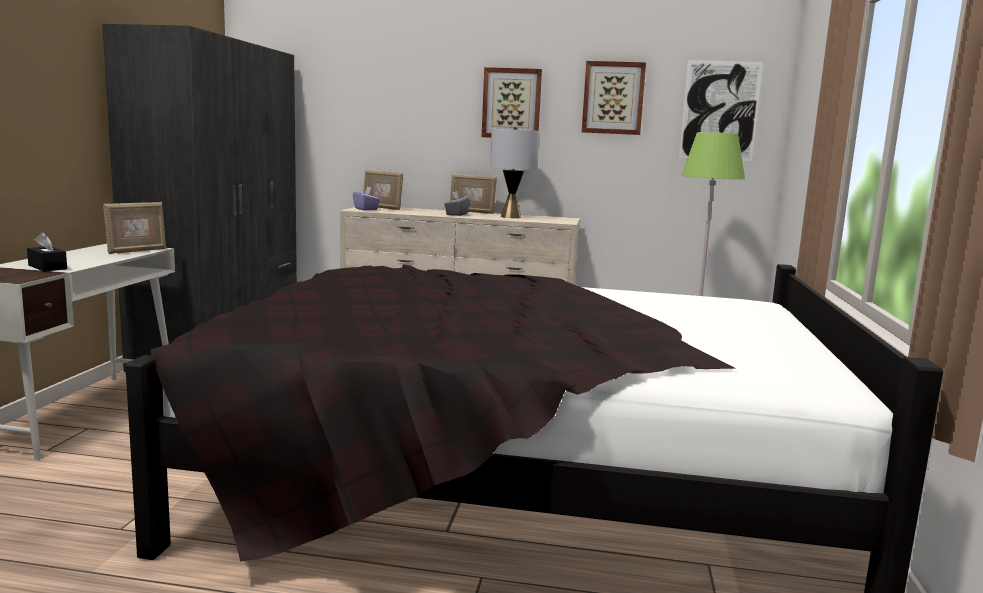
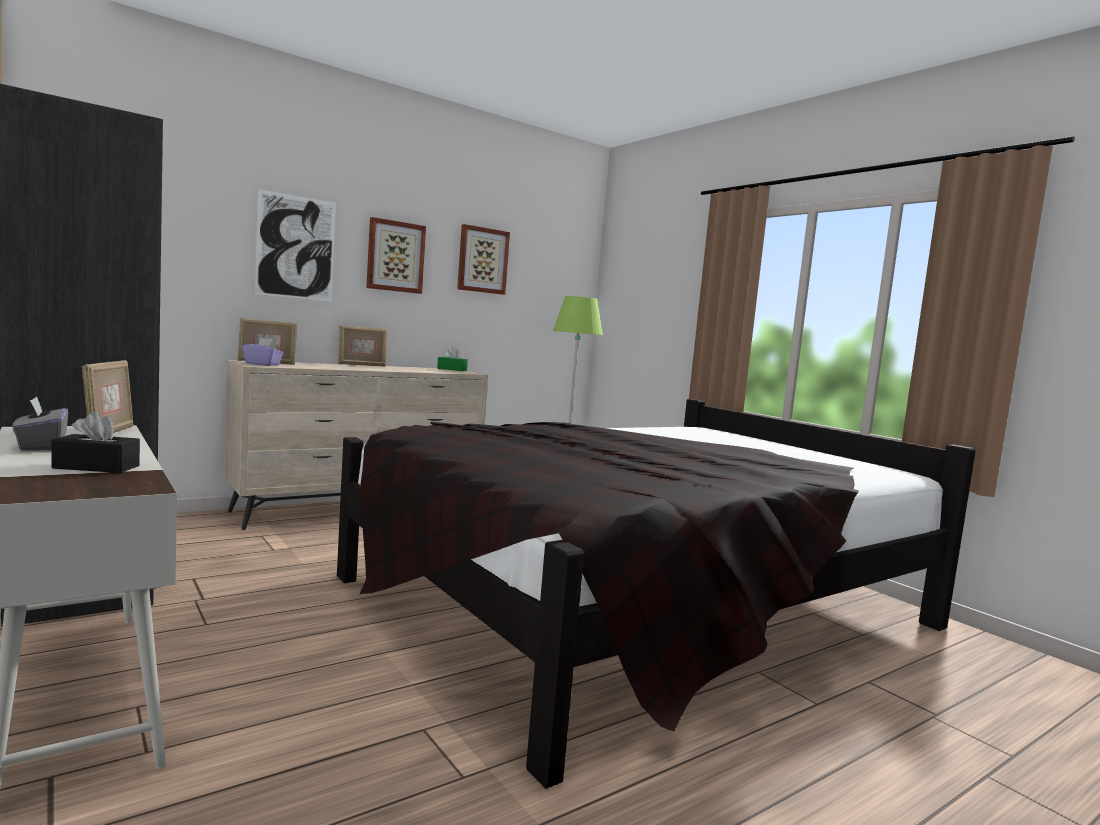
camera: 45 degrees left, 5 degrees down
(456, 214) = (365, 368): grey tissue box -> grey tissue box (41, 446)
(511, 217) = (414, 369): grey table lamp -> none
(561, 218) = (452, 369): none -> green tissue box
(720, 111) = (557, 278): picture -> picture (296, 247)

